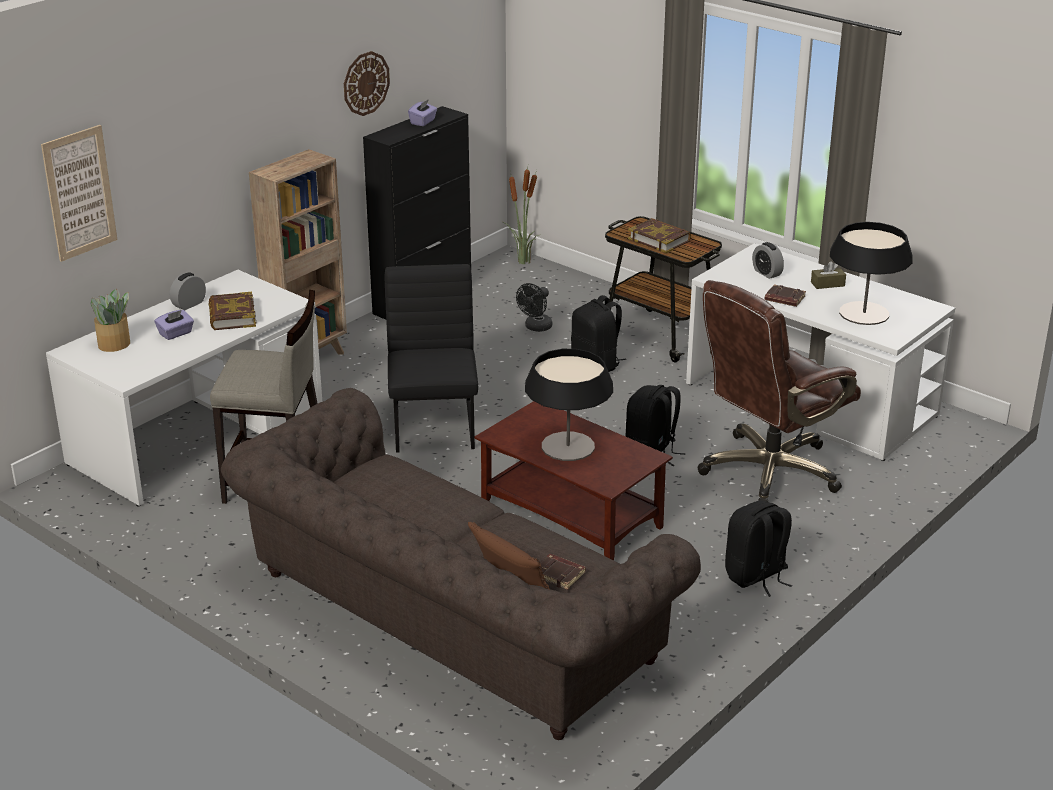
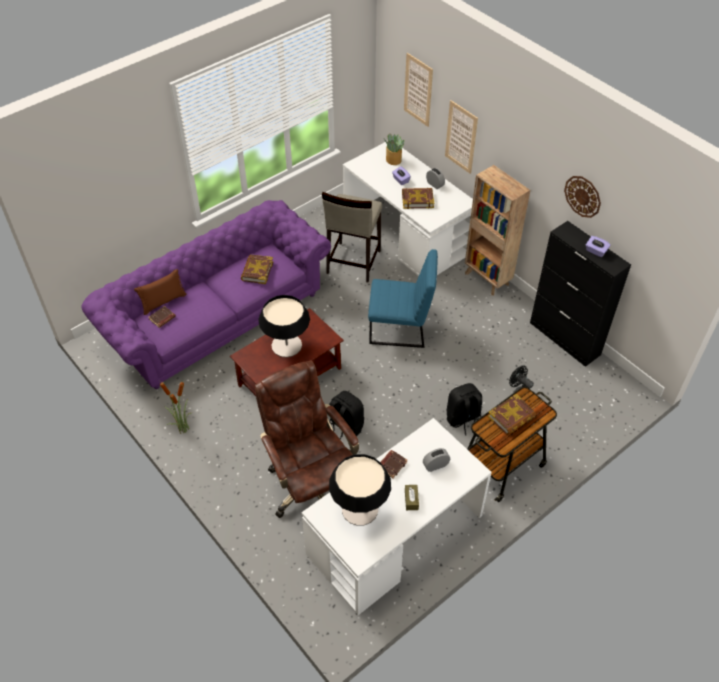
camera: 100 degrees right, 20 degrees up
(179, 192) = (461, 137): none -> picture
(404, 488) = (257, 271): none -> book
(434, 424) = (400, 329): black chair -> blue chair
(448, 621) = (216, 316): brown sofa -> purple sofa
(523, 262) = (626, 401): potted plant -> potted plant (182, 429)
(756, 576) = (207, 449): black backpack -> none

